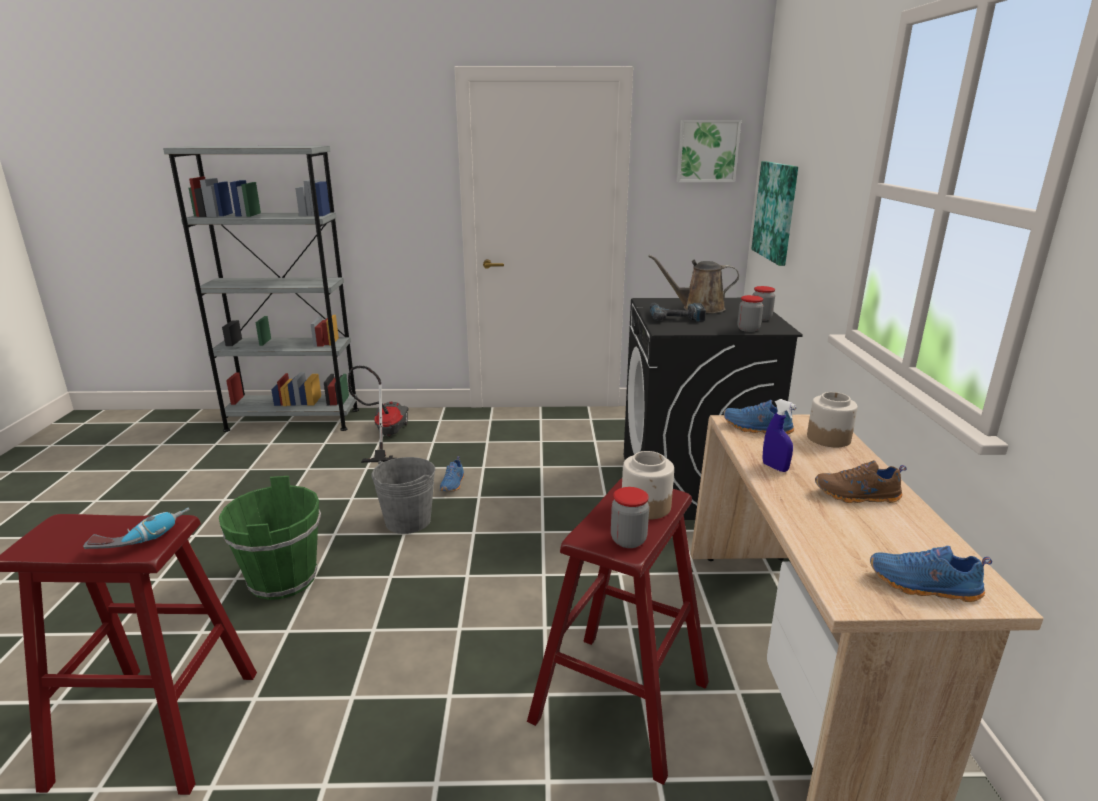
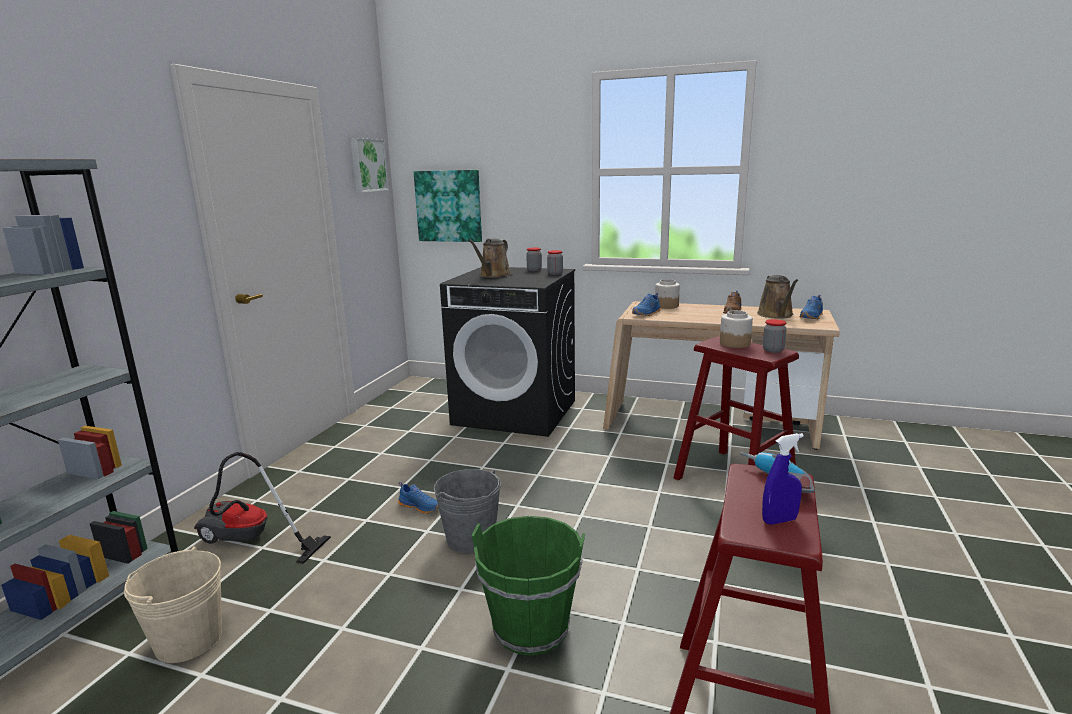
camera: 70 degrees left, 5 degrees down
(280, 454) = (188, 640): none -> beige bucket
(675, 317) = (508, 280): power drill -> none
(775, 467) = (698, 317): blue spray bottle -> blue spray bottle (779, 520)
(884, 542) = (776, 315): none -> brown watering can

